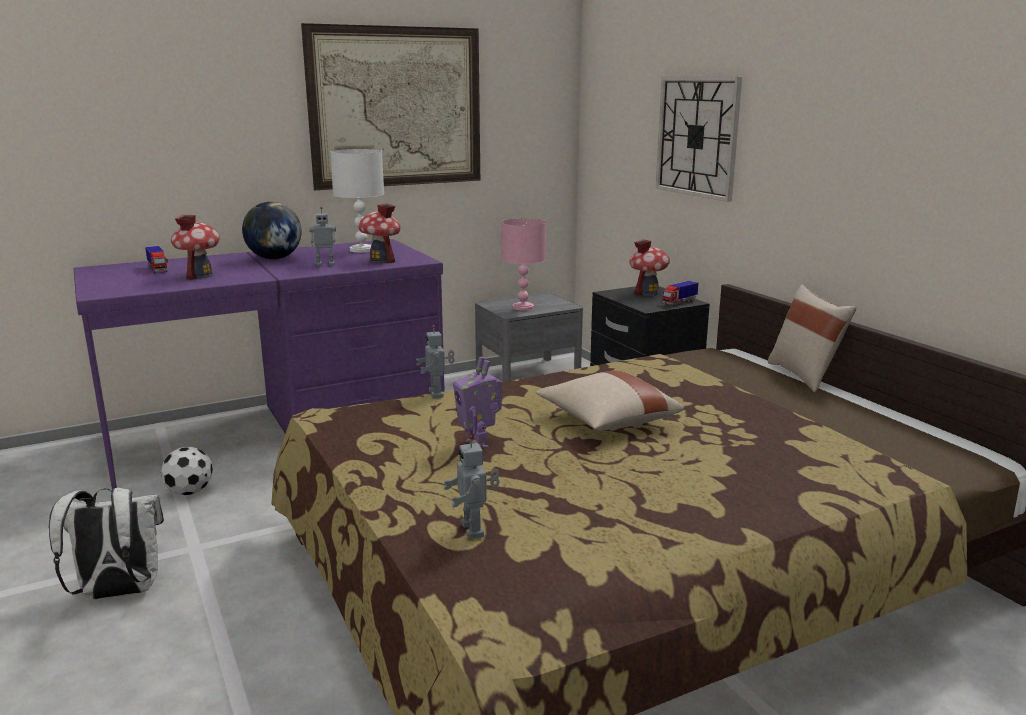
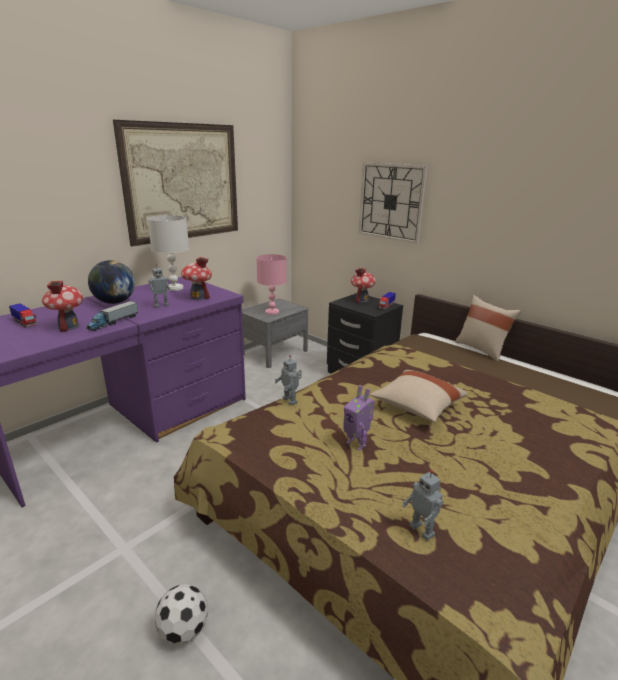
camera: 20 degrees left, 5 degrees up
(118, 593) = (82, 612): white backpack -> none
(189, 492) = (90, 494): football -> football (183, 630)
(252, 276) = (113, 322): none -> toy truck

